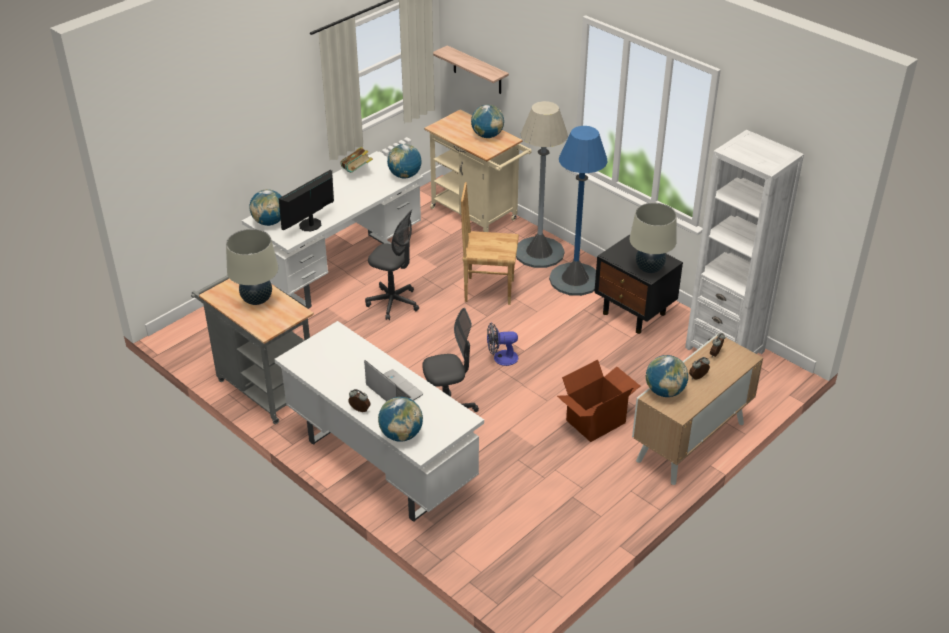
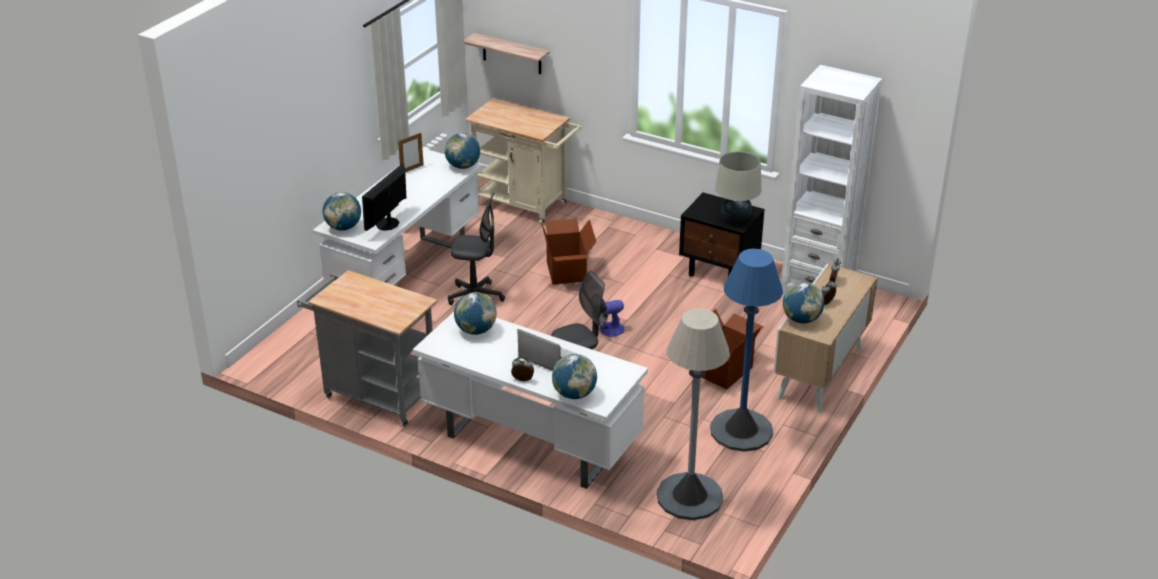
camera: 15 degrees left, 5 degrees down
(257, 299) = (372, 296): beige table lamp -> none
(357, 172) = (412, 169): book -> picture frame
(487, 136) = (533, 118): globe -> globe (476, 330)
(489, 290) = (567, 271): brown chair -> cardboard box
(539, 253) = (602, 230): grey floor lamp -> grey floor lamp (689, 496)
(575, 279) = (648, 249): blue floor lamp -> blue floor lamp (741, 430)

